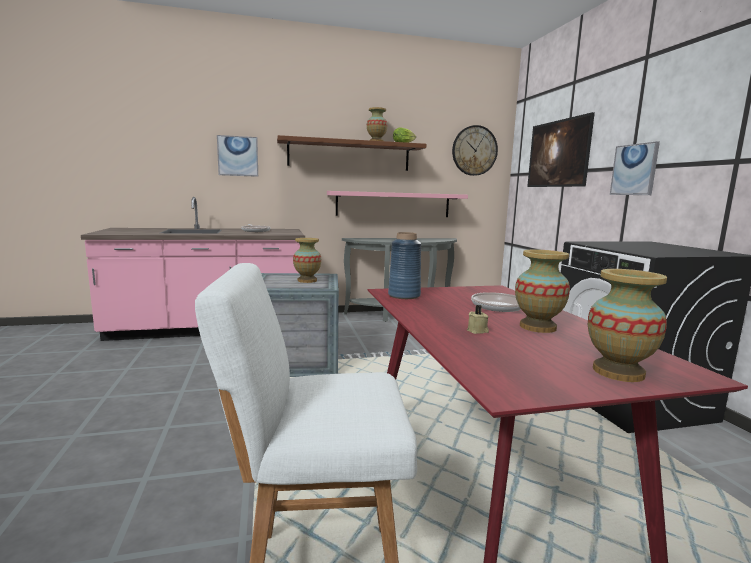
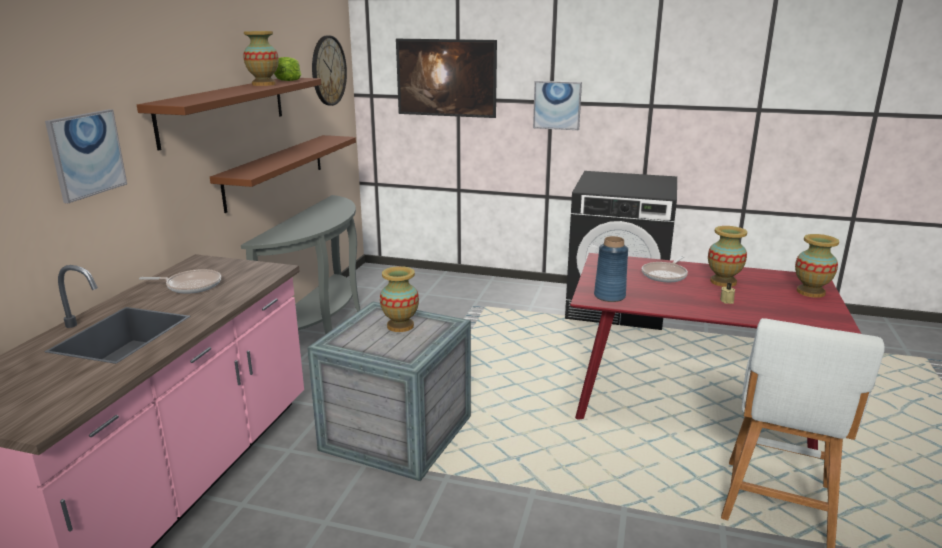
camera: 60 degrees left, 10 degrees up
(393, 204) = (275, 171): pink shelf -> brown shelf

